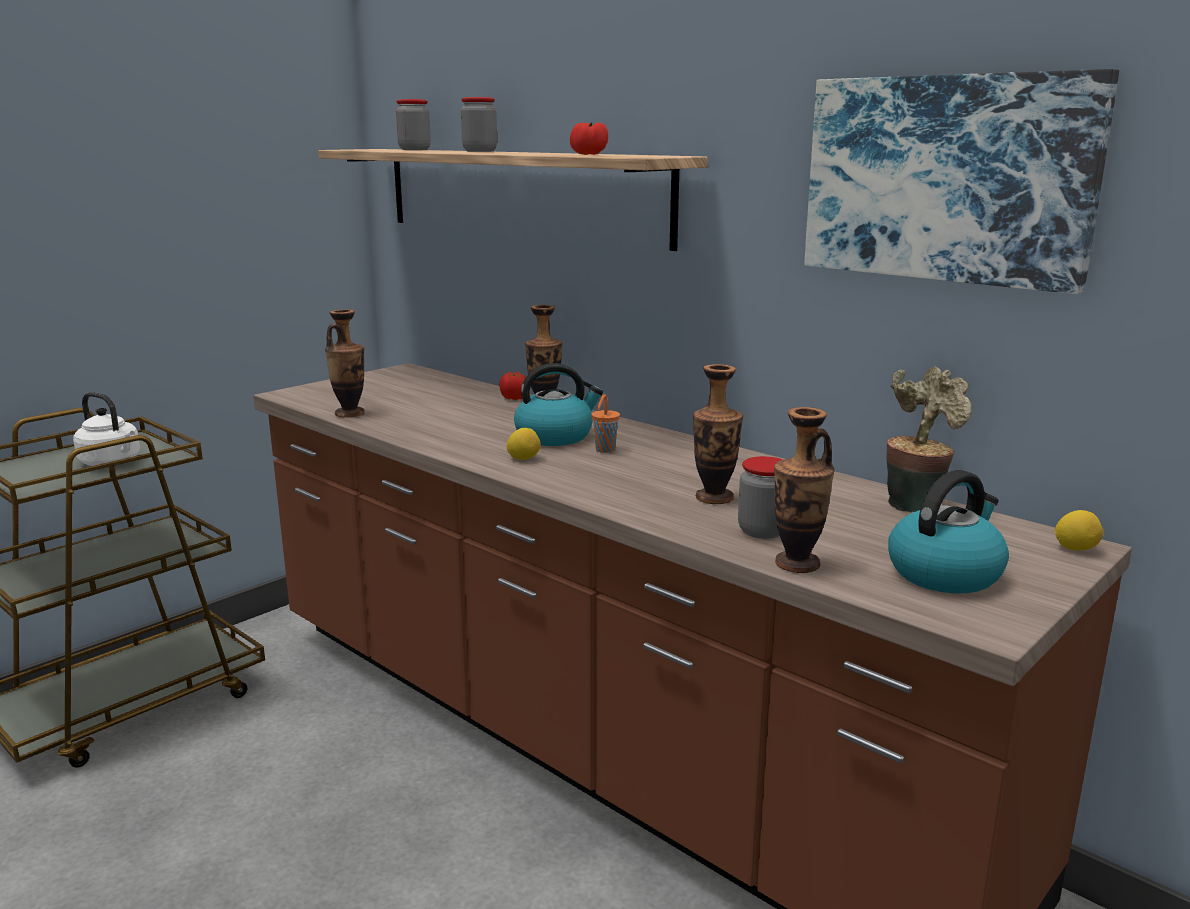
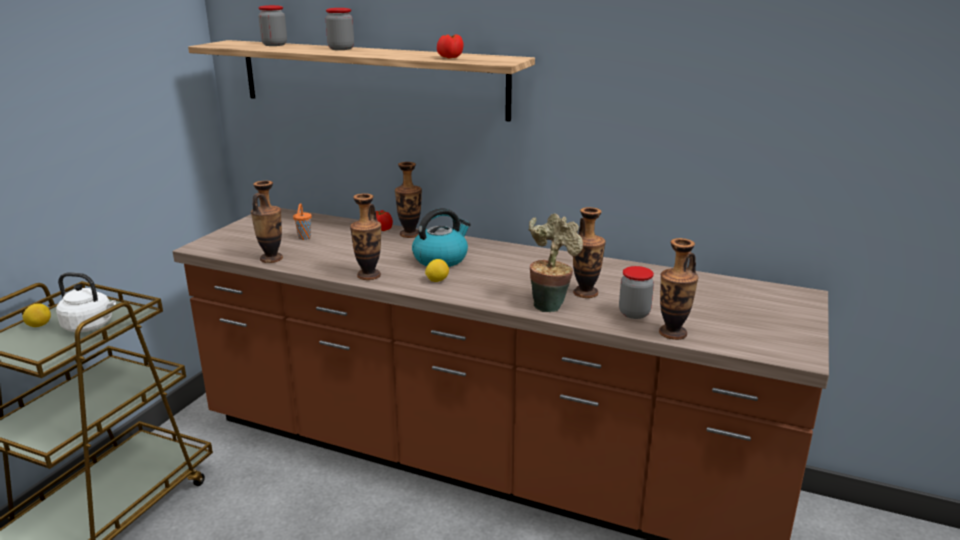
camera: 20 degrees left, 5 degrees up
(443, 443) = (369, 276): none -> vase
(604, 450) = (484, 266): orange cup -> orange cup (304, 238)
(915, 504) = (700, 279): potted plant -> potted plant (550, 304)
(945, 573) = (753, 325): kettle -> none
(947, 179) = (711, 77): picture -> none
(1075, 549) = (803, 297): lemon -> lemon (39, 325)

